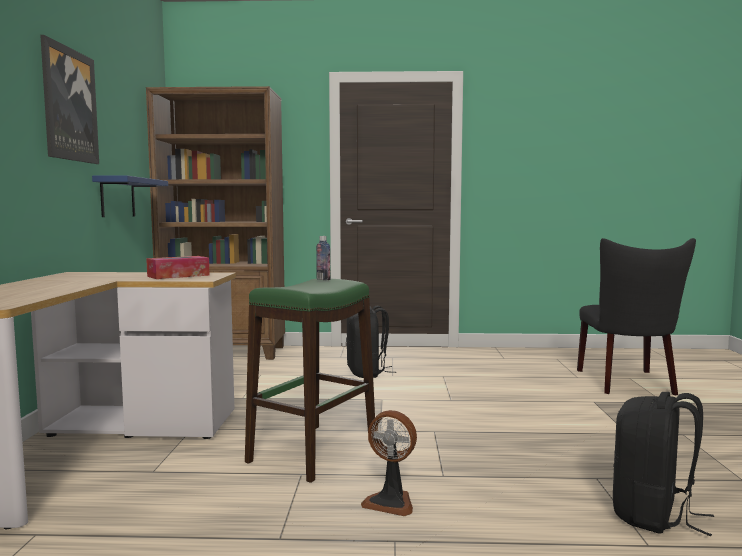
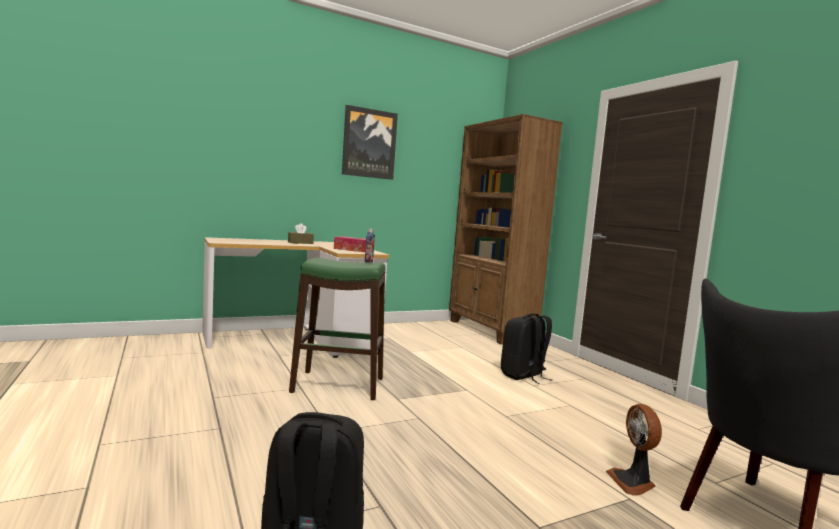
camera: 60 degrees right, 0 degrees up
(57, 282) = (300, 243): none -> brown tissue box
(117, 197) = (416, 202): blue shelf -> none
(391, 502) = (274, 419): fan -> fan (633, 482)

